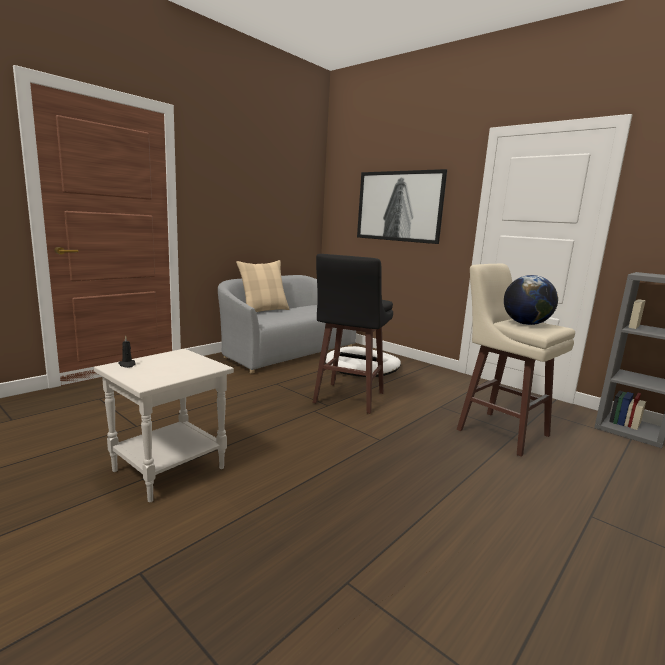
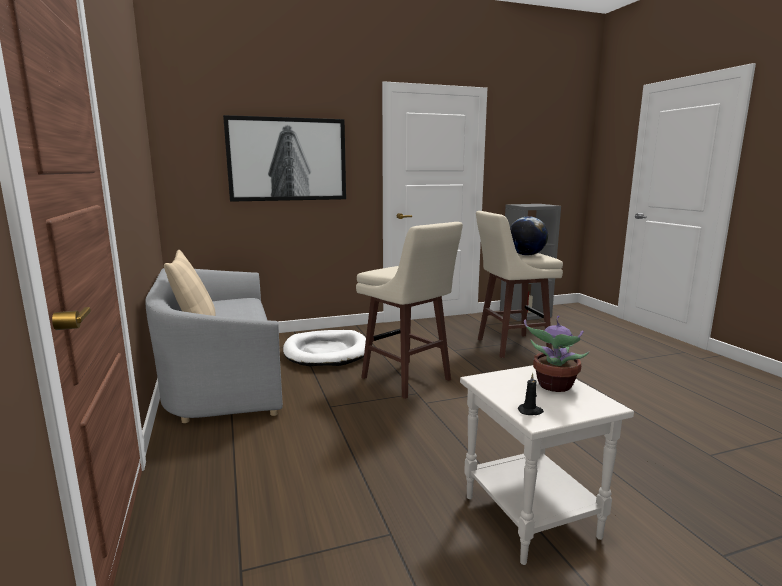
camera: 60 degrees left, 0 degrees up
(178, 369) = (553, 386): none -> potted plant
(347, 398) = (407, 380): black stool -> beige stool

